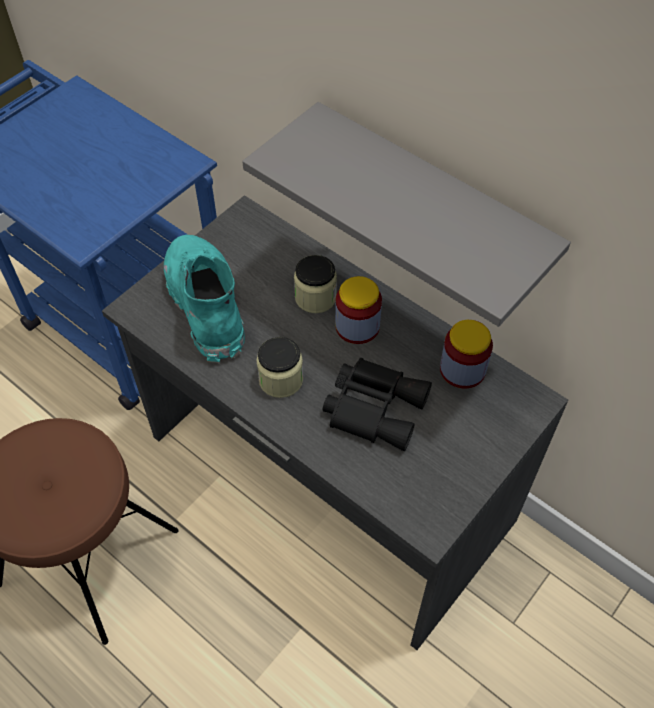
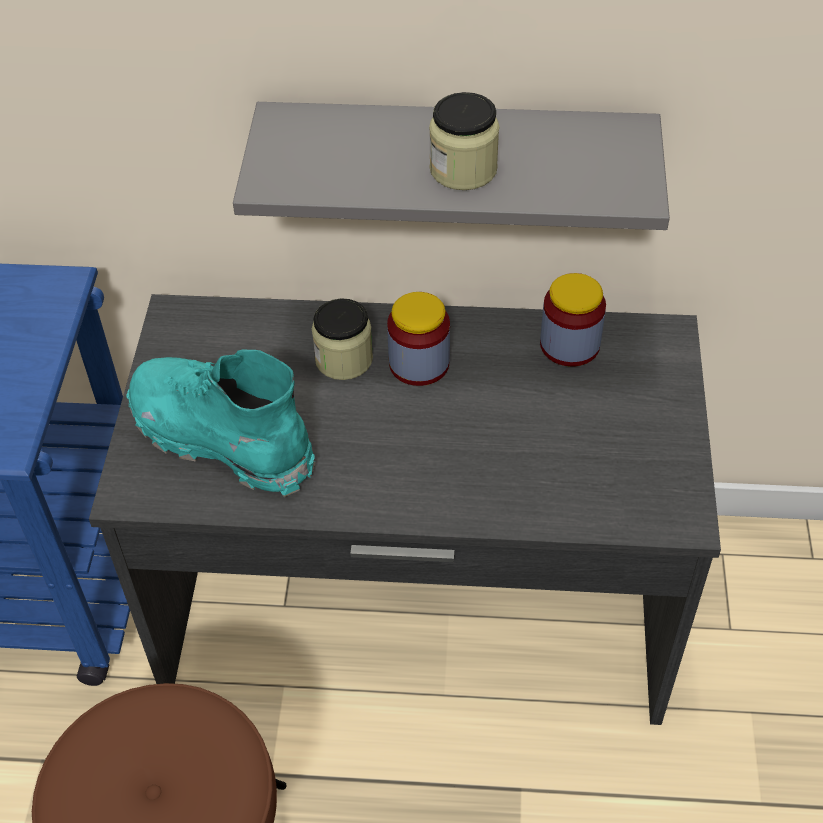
camera: 35 degrees left, 5 degrees down
(281, 380) = (386, 467): jar -> jar (463, 169)
(374, 406) = (514, 434): black binoculars -> none

